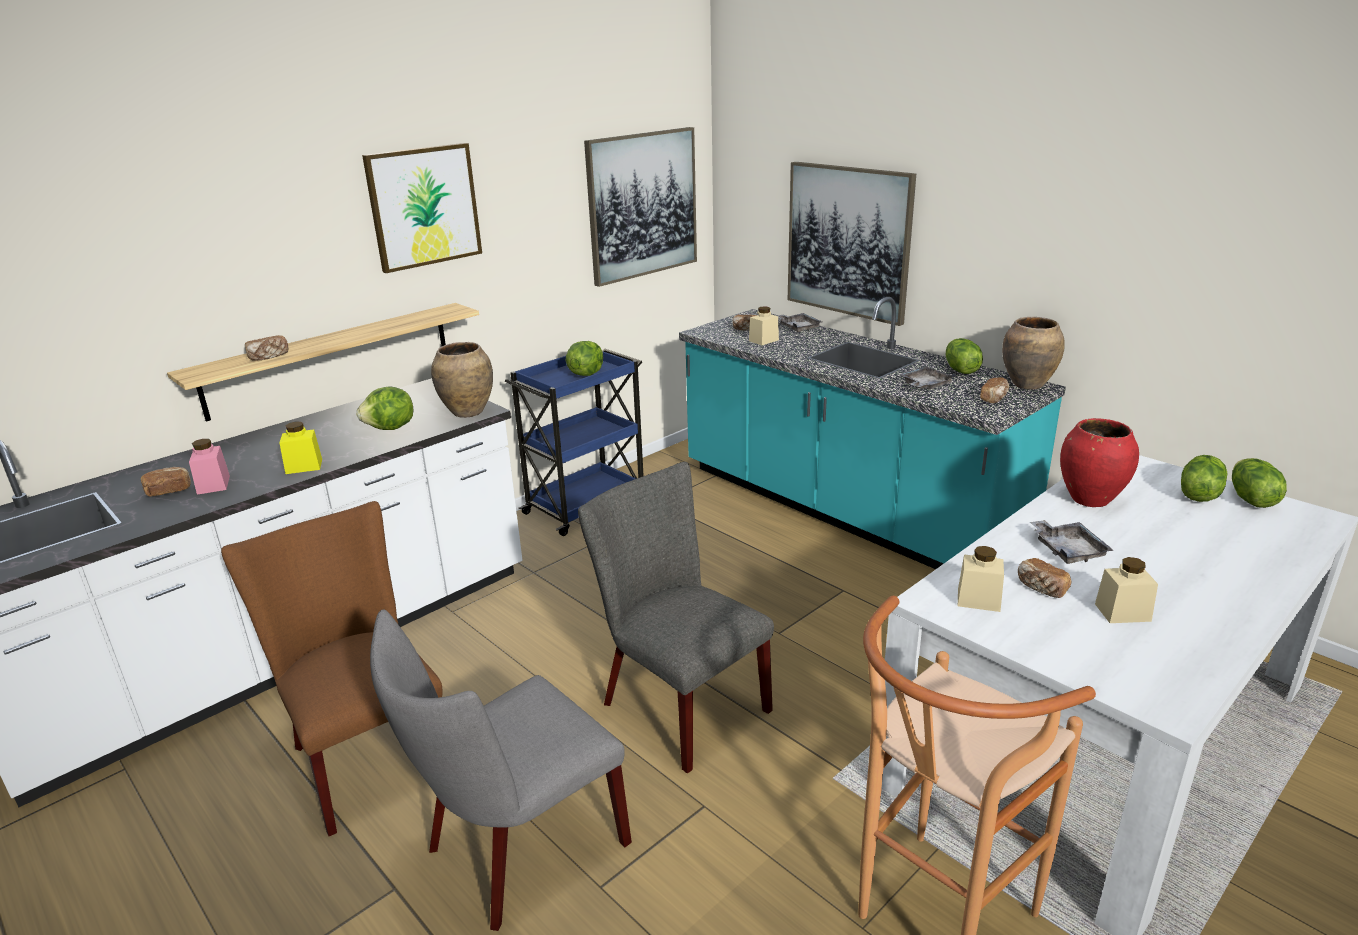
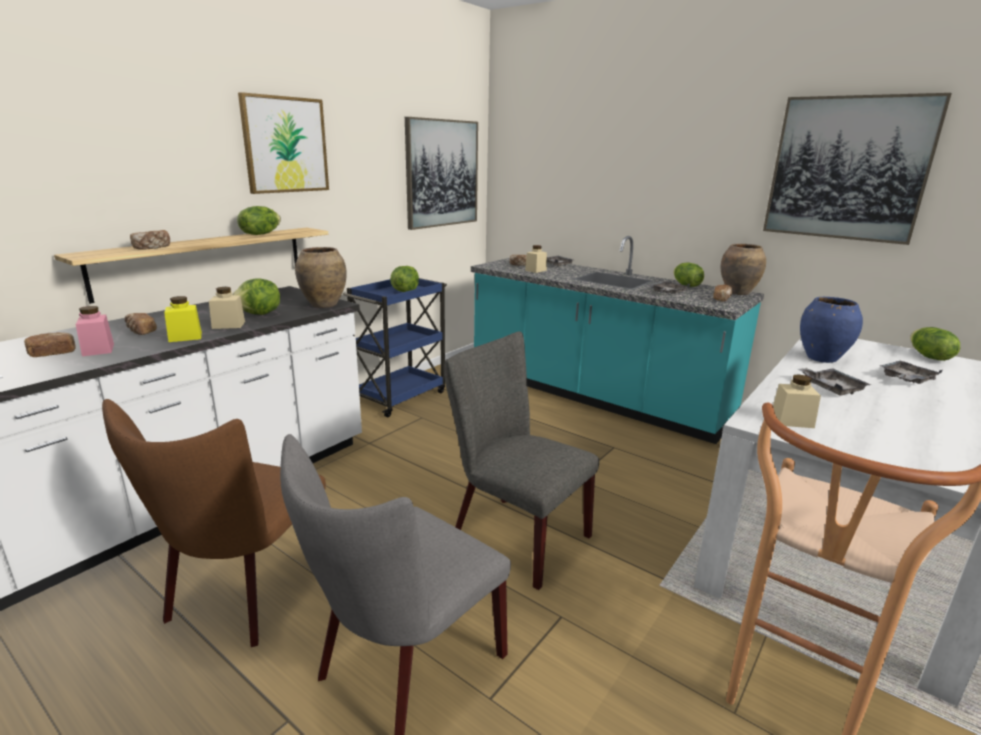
camera: 10 degrees left, 5 degrees down
(367, 755) = (244, 595): brown chair -> brown chair turned 120 degrees counterclockwise
(848, 241) = (594, 201): picture -> picture (848, 169)
(1041, 588) = (832, 412): bread -> bread (141, 332)
(1089, 499) = (821, 358): red vase -> blue vase
(1122, 612) = (905, 425): beige jar -> beige jar (228, 325)
(1184, 538) = (906, 379): none -> grey tray
(1198, 494) = (892, 354): lettuce -> lettuce (260, 234)

